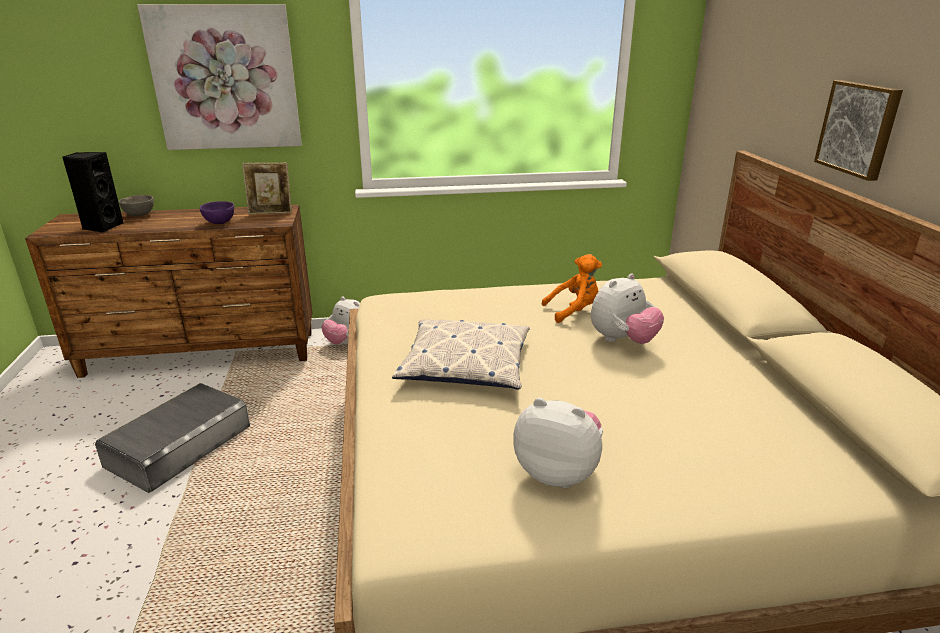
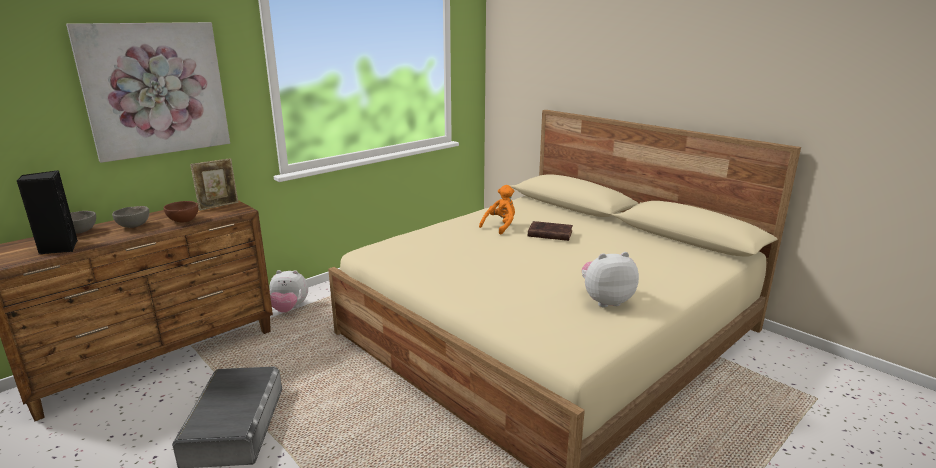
camera: 35 degrees left, 5 degrees down
(180, 219) = (134, 226): none -> grey bowl
(219, 222) = (183, 221): purple bowl -> brown bowl
(465, 365) = (482, 270): pillow -> none
(622, 341) = (548, 234): plush toy -> brown book
(859, 128) = (629, 87): picture -> none

